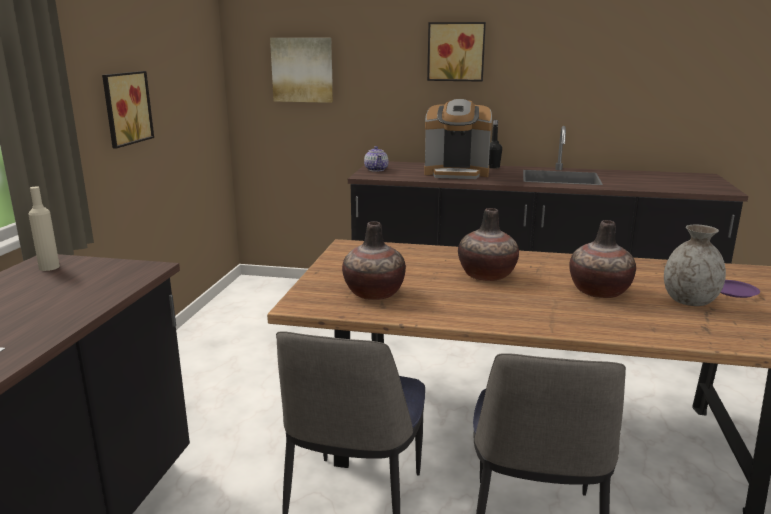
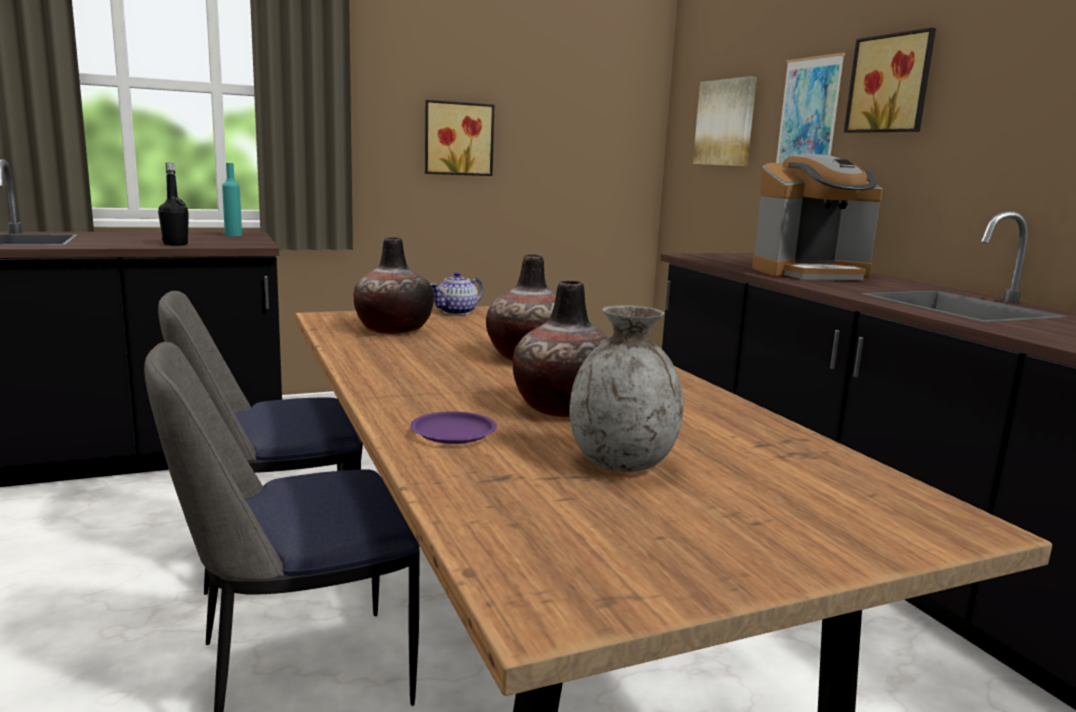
camera: 55 degrees right, 5 degrees down
(49, 267) = (233, 235): beige bottle -> turquoise bottle
(376, 169) = (730, 256): teapot -> teapot (457, 312)
(388, 70) = (808, 119): none -> picture
(456, 173) = (810, 273): coffee machine -> coffee machine turned 75 degrees counterclockwise
(493, 167) = (901, 281): black bottle -> black bottle (175, 244)
(733, 291) = (749, 495): purple plate -> purple plate (454, 433)

